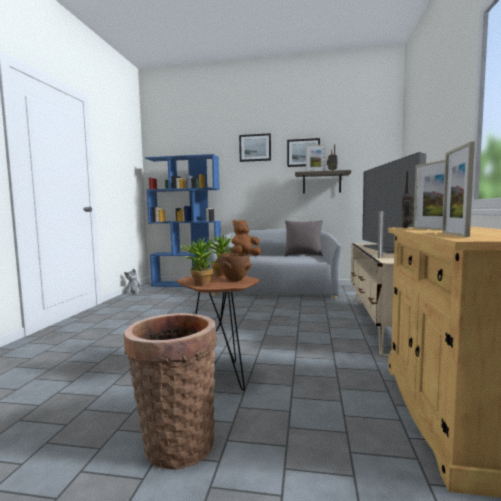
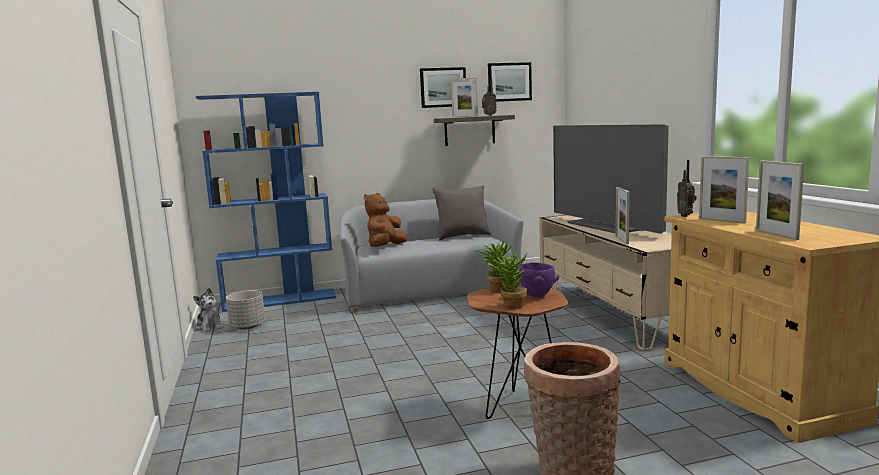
camera: 25 degrees left, 5 degrees up
(150, 295) = (247, 326): none -> grey planter
(235, 280) = (537, 296): brown bowl -> purple bowl
(255, 147) = (372, 79): picture -> picture (509, 82)

